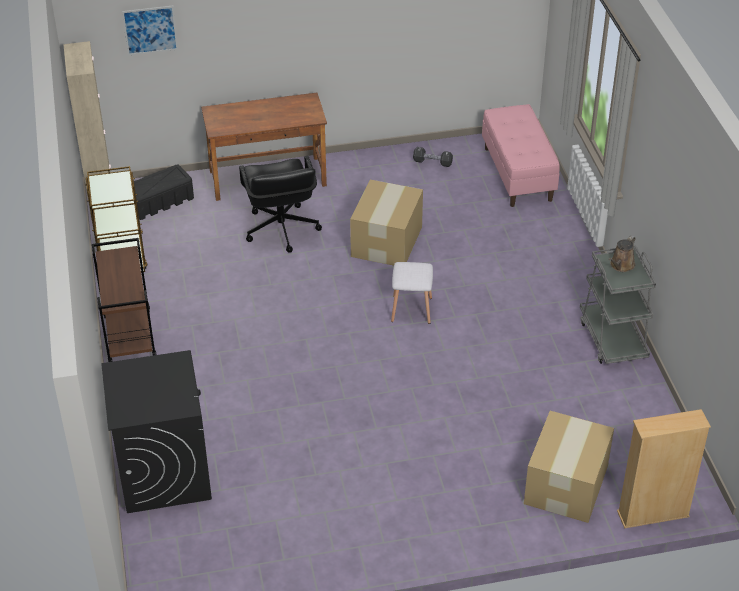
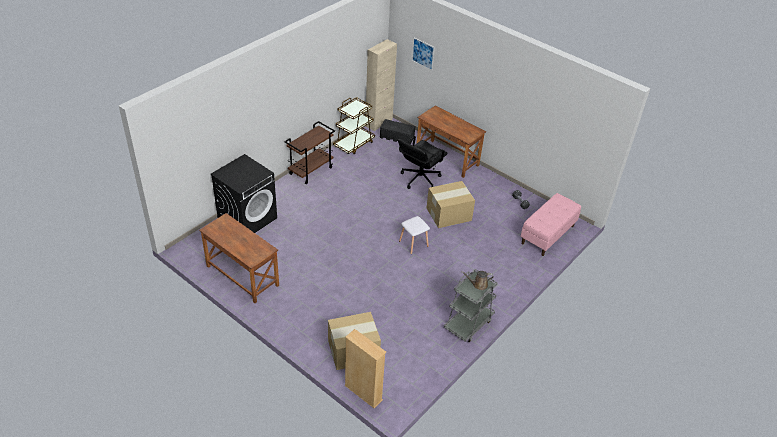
camera: 50 degrees right, 0 degrees up
(294, 542) = (242, 276): none -> brown desk

